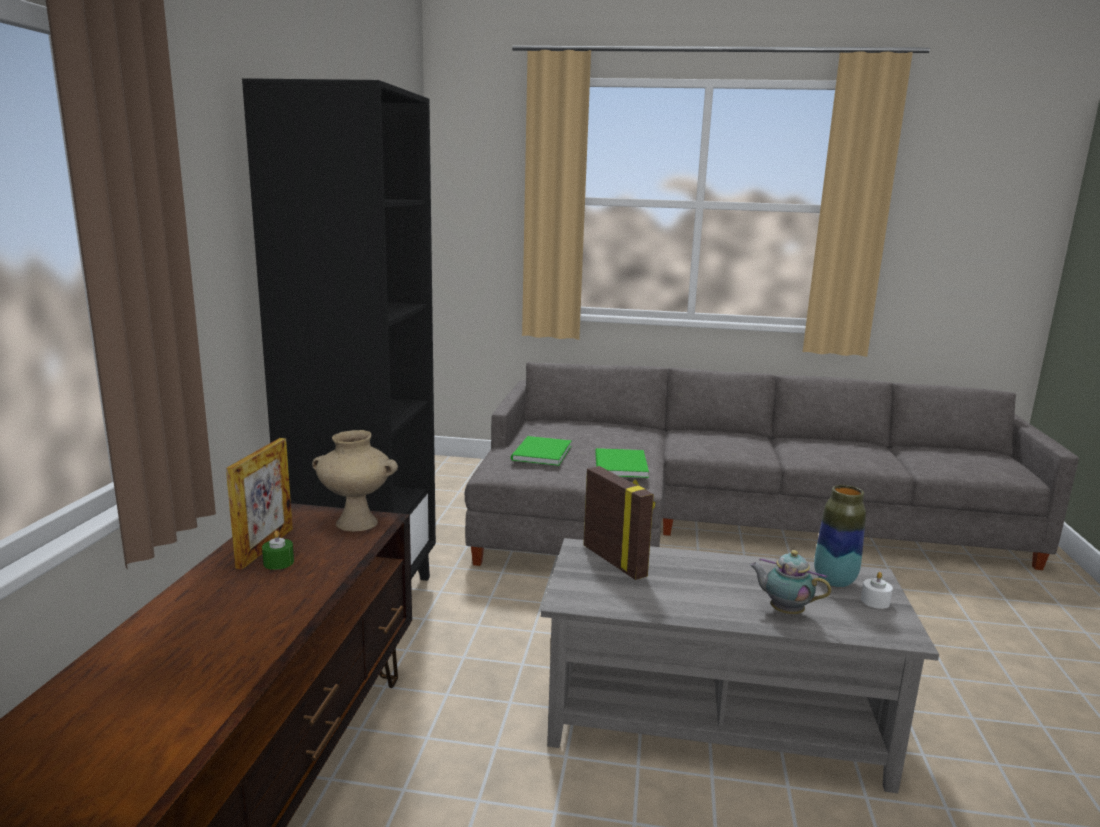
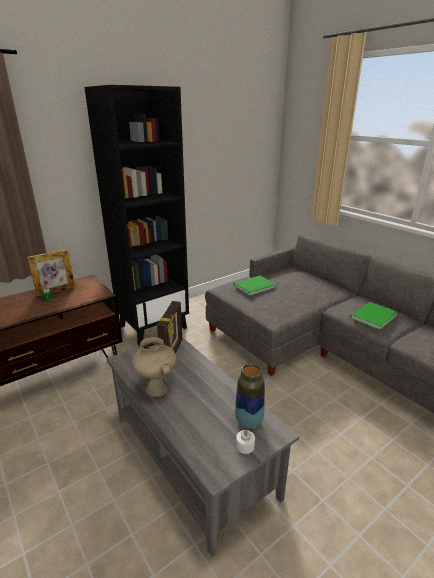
camera: 45 degrees right, 10 degrees up
(355, 523) = (94, 292): beige vase -> beige vase (156, 388)
(619, 466) = (278, 306): green book -> green book (371, 316)
(784, 611) = (188, 419): teapot -> none

